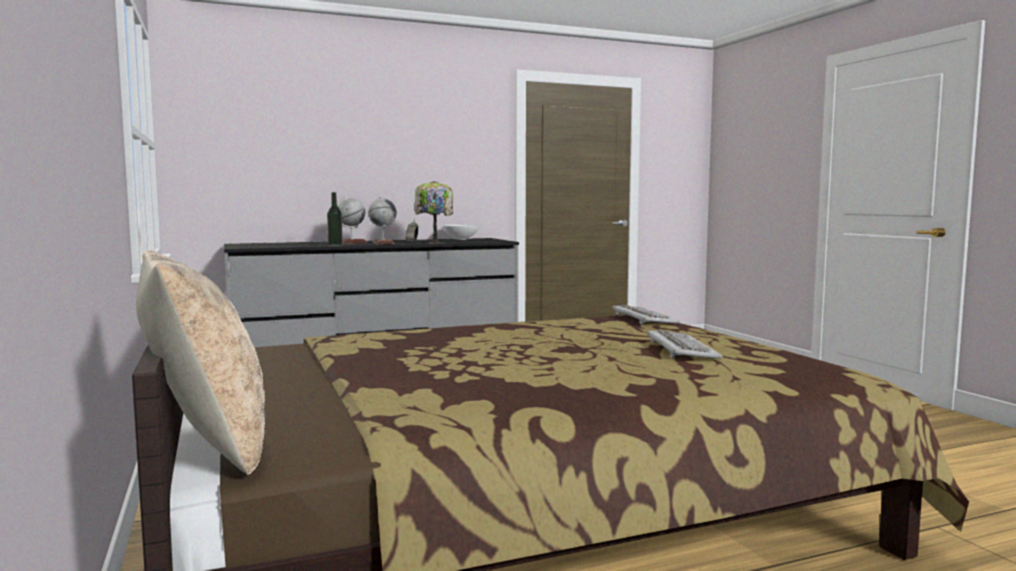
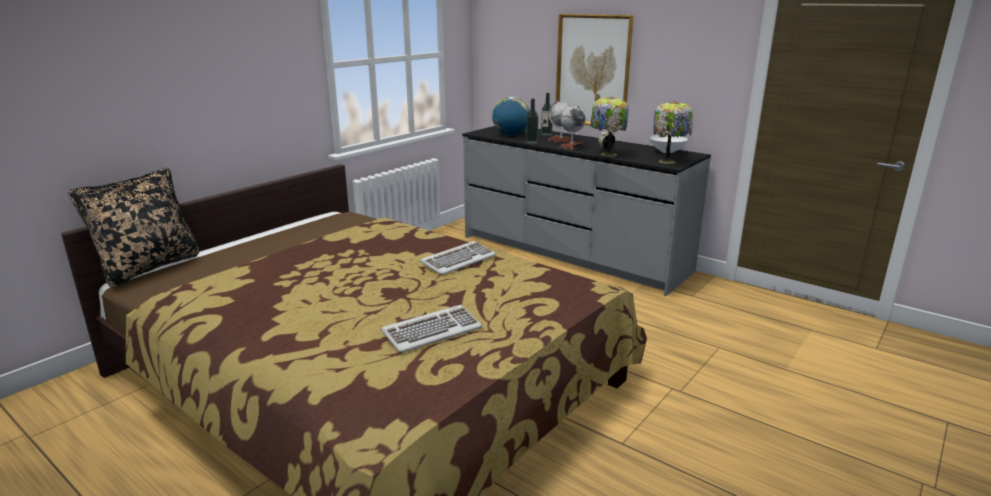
camera: 60 degrees right, 15 degrees up
(205, 448) = (151, 269): beige pillow -> black pillow
(284, 245) = (510, 135): none -> globe
(315, 242) = (546, 134): none -> bottle
(353, 168) = (593, 71): none -> picture
(490, 241) = (668, 161): none -> table lamp
(643, 318) = (570, 293): keyboard -> keyboard (458, 260)

